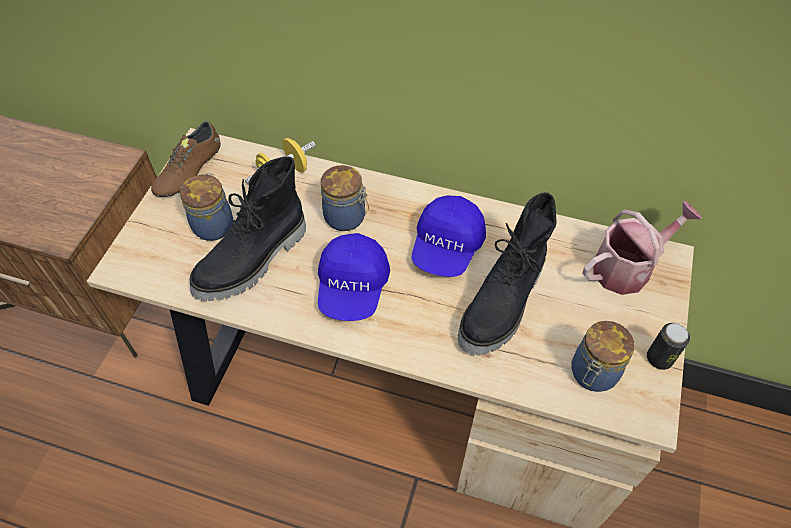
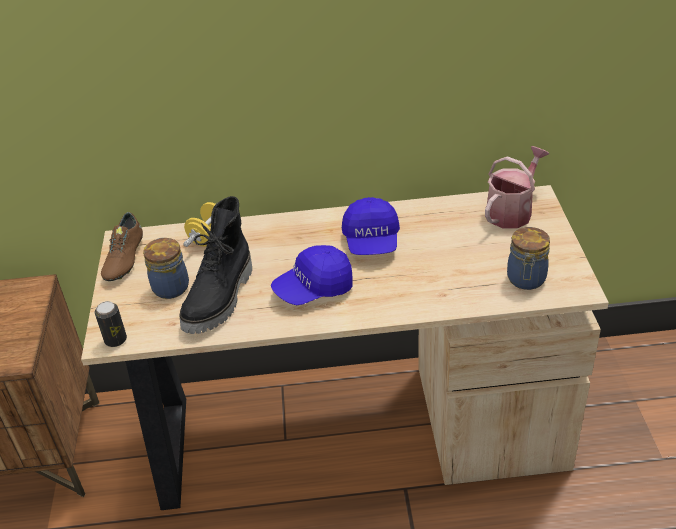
camera: 20 degrees left, 15 degrees down
(346, 218) = (280, 248): jar -> none
(352, 288) = (314, 289): blue cap -> blue cap turned 75 degrees clockwise
(503, 305) = (437, 261): black boot -> none
(659, 358) = (566, 255): can -> can (115, 340)

